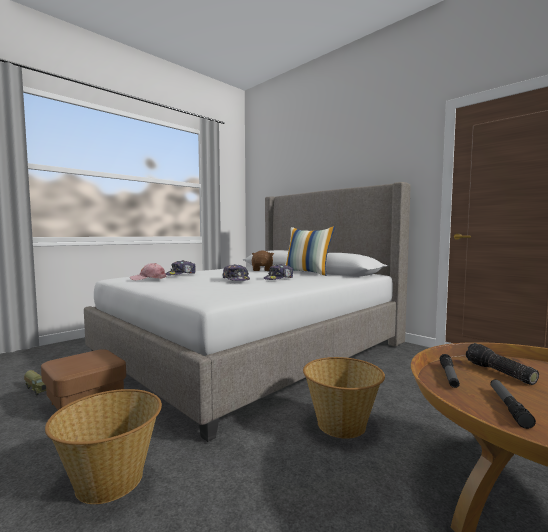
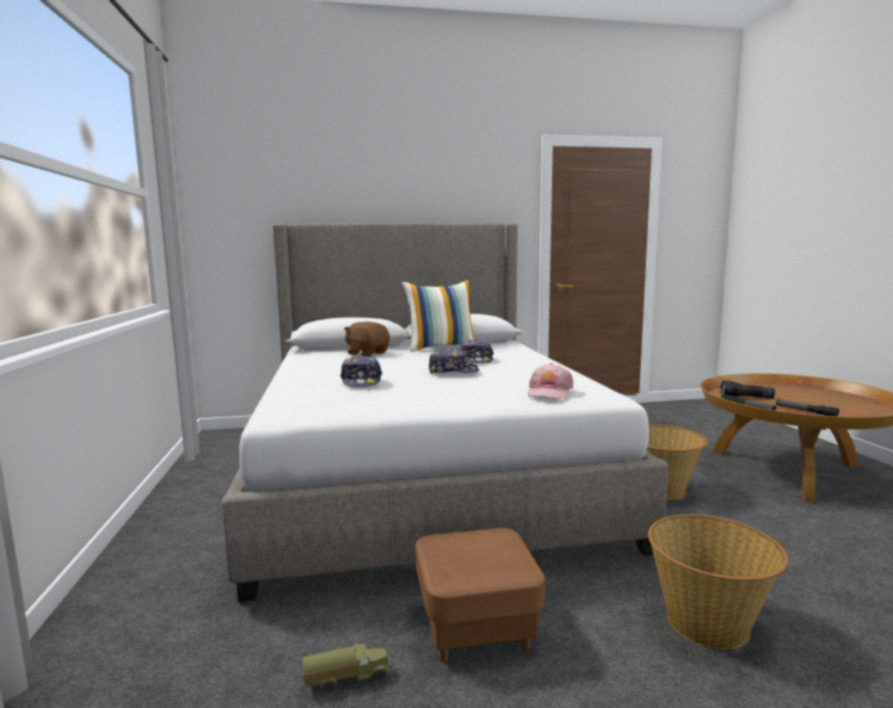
camera: 55 degrees left, 5 degrees up
(148, 278) = (371, 398): pink cap -> pink cap (549, 392)

